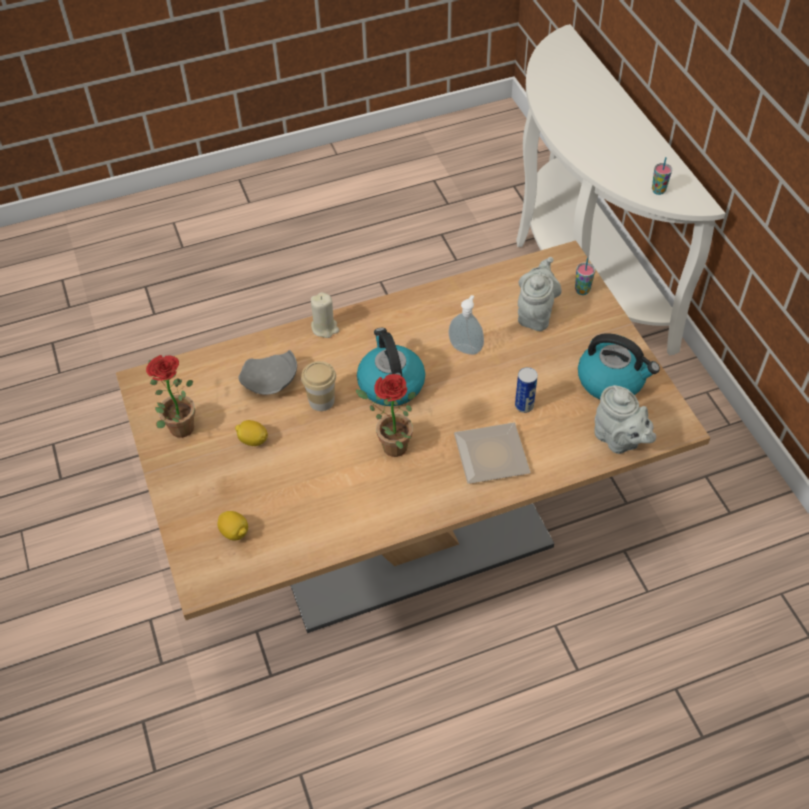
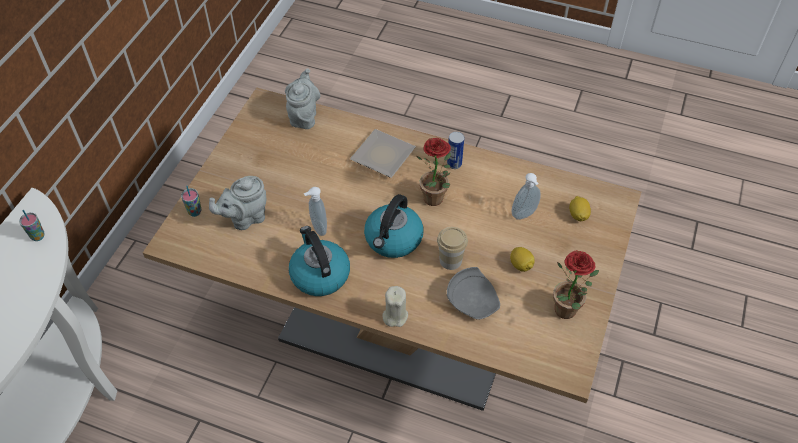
camera: 140 degrees left, 0 degrees up
(289, 493) = (524, 215): none -> soap dispenser
(524, 405) = (329, 168): can -> can (454, 164)
(612, 381) = (262, 147): kettle -> kettle (319, 274)

